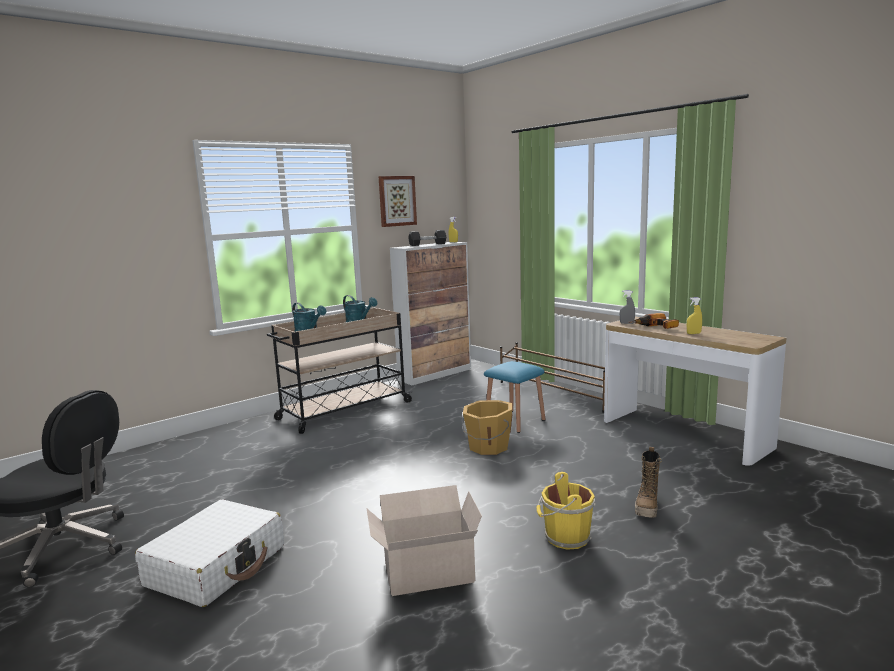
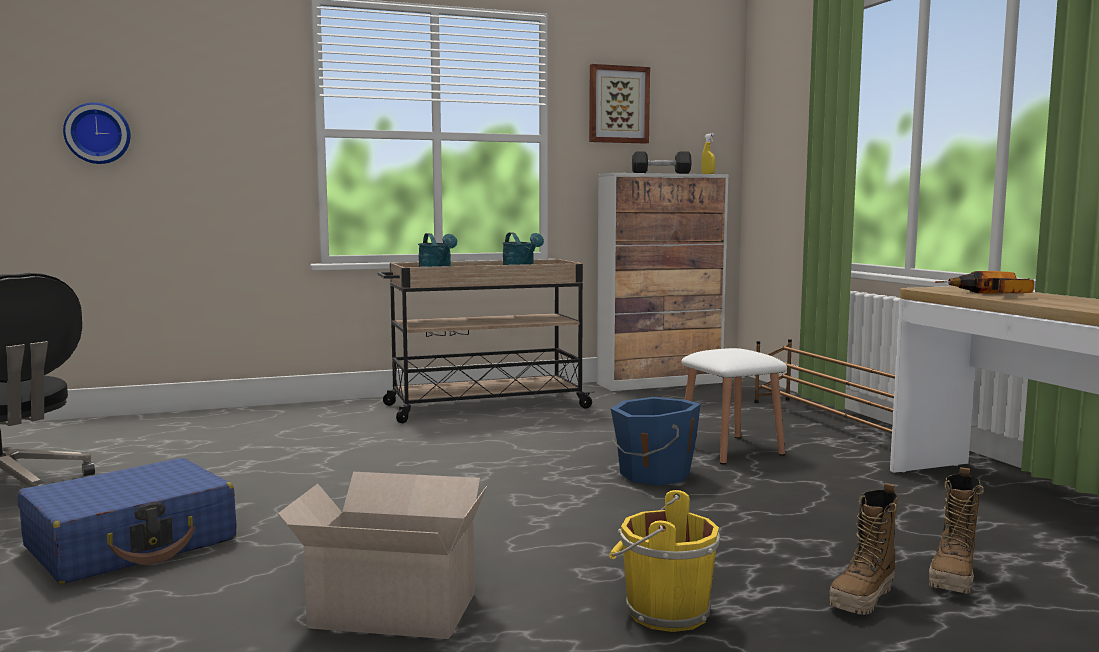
camera: 20 degrees right, 5 degrees down
(40, 255) = (98, 133): none -> wall clock
(217, 566) = (132, 544): white suitcase -> blue suitcase
(488, 447) = (653, 474): orange bucket -> blue bucket
(514, 421) = (730, 449): blue stool -> white stool
(627, 323) = (941, 289): grey spray bottle -> none
(676, 486) = (953, 579): none -> boot
(693, 333) = (1055, 302): yellow spray bottle -> none

